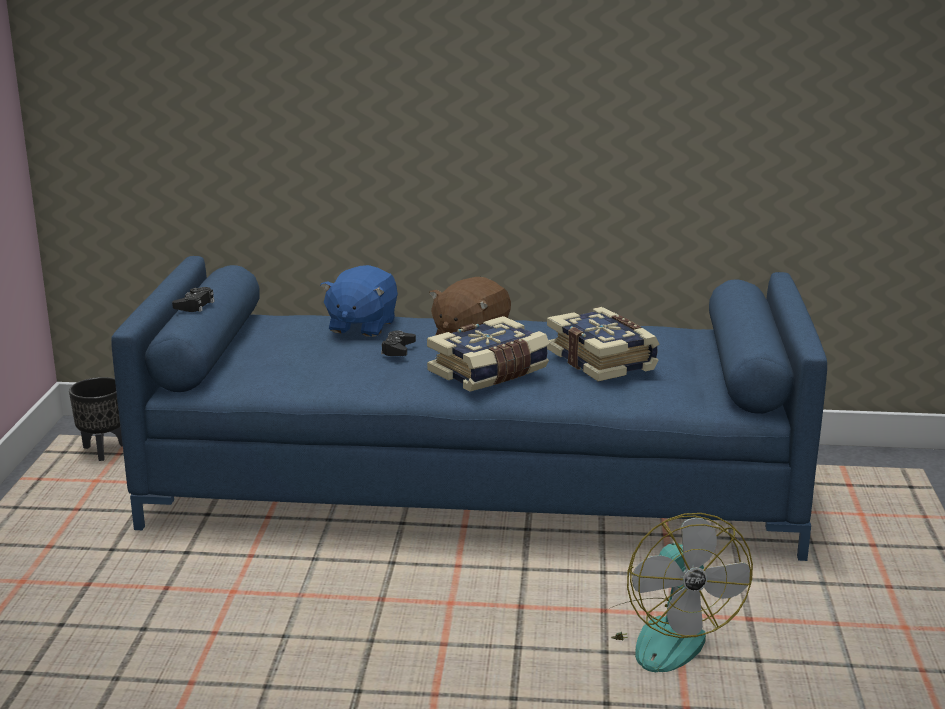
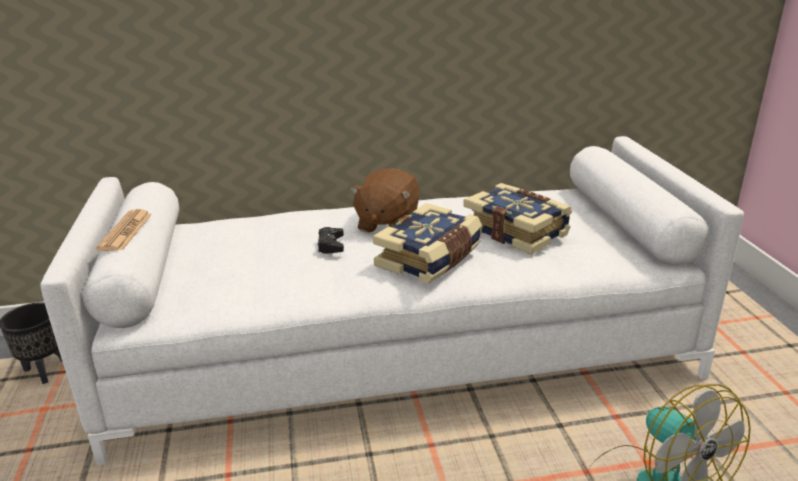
camera: 15 degrees left, 5 degrees up
(195, 305) = (126, 231): black game controller -> newspaper
(361, 326) = (283, 224): blue plush toy -> none
(473, 487) = (402, 351): blue sofa -> white sofa

